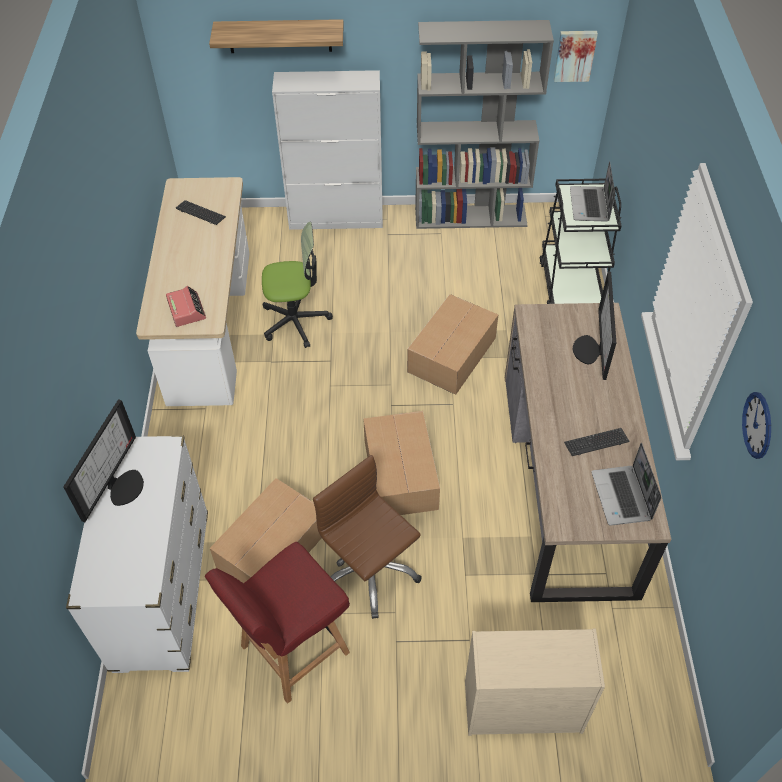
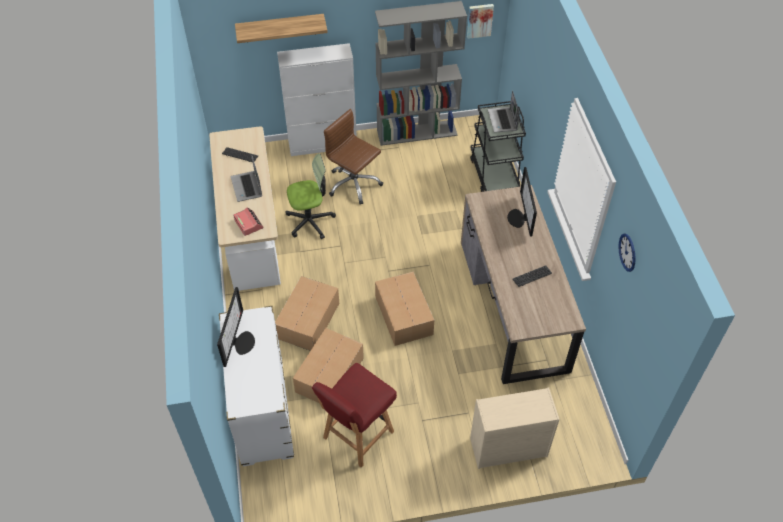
camera: 10 degrees left, 0 degrees up
(369, 571) = (396, 380): brown office chair -> brown office chair (354, 184)
(453, 354) = (423, 231): cardboard box -> cardboard box (309, 320)
(622, 497) = (553, 307): laptop -> laptop (247, 187)

